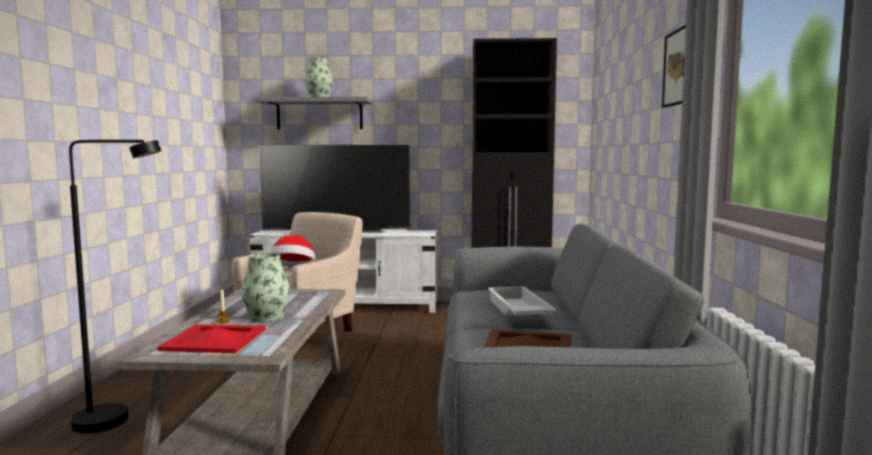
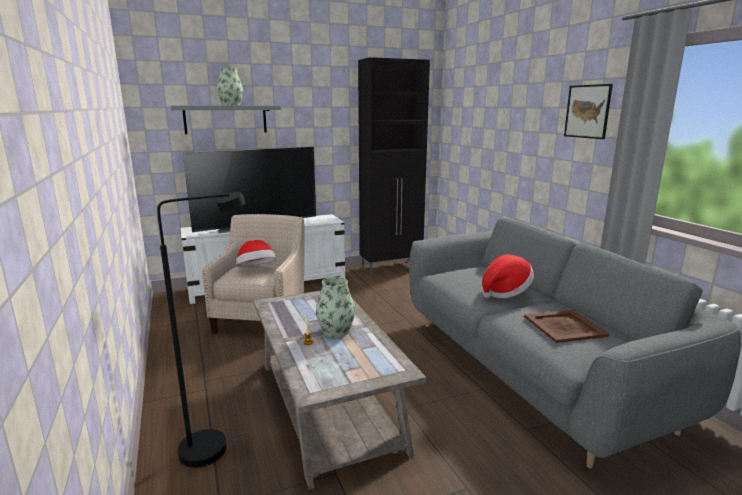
camera: 25 degrees left, 10 degrees up
(214, 339) = (335, 363): red tray -> none
(517, 310) = (505, 292): white tray -> hat

